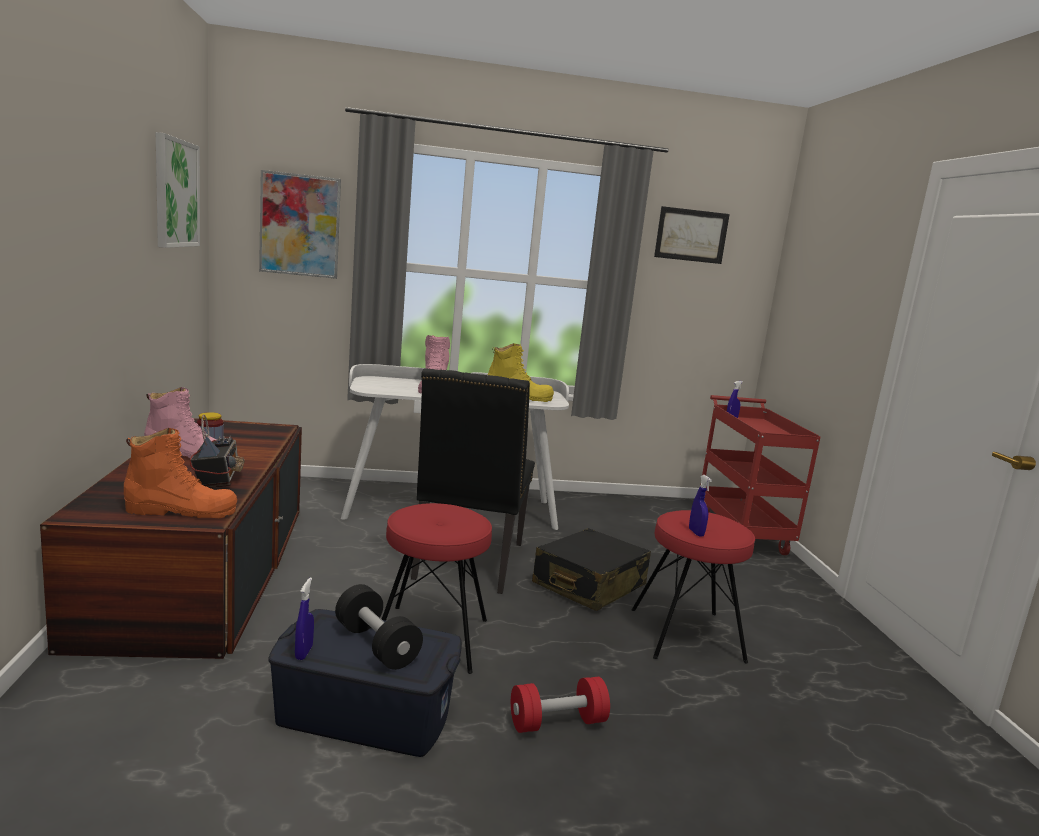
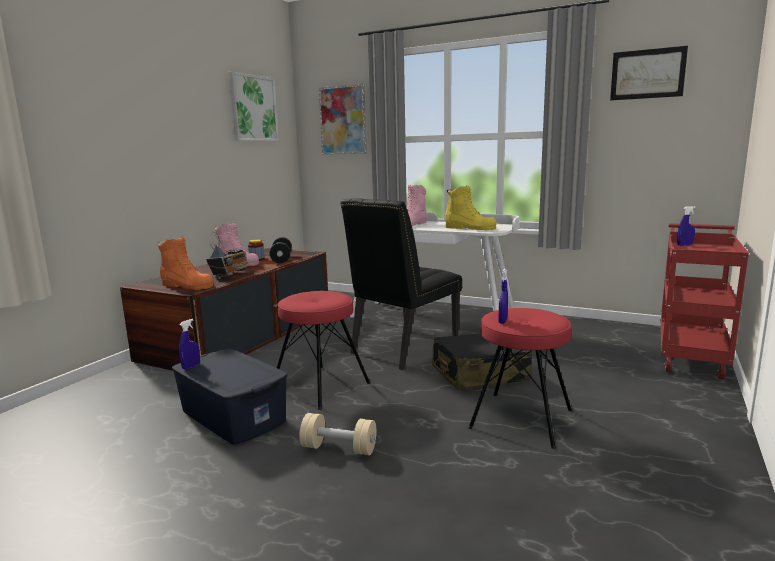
camera: 35 degrees right, 0 degrees up
(376, 645) = (232, 369): black dumbbell -> black dumbbell (281, 259)
(557, 722) = (339, 448): red dumbbell -> beige dumbbell

